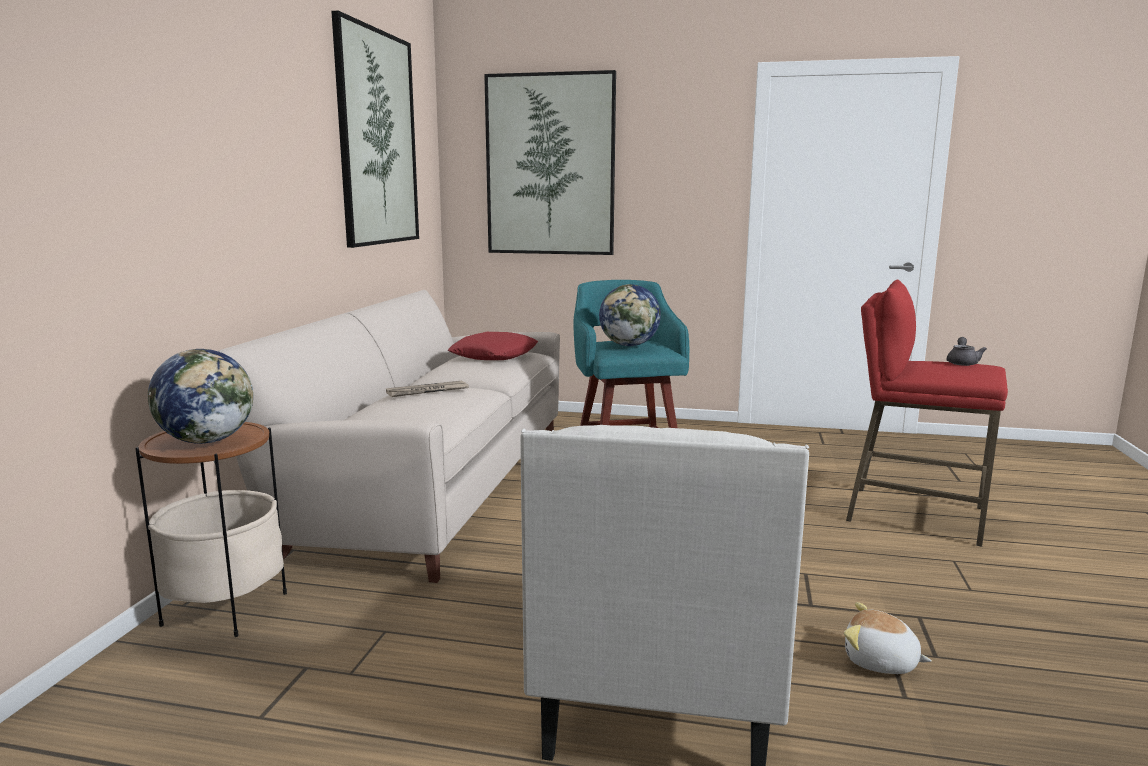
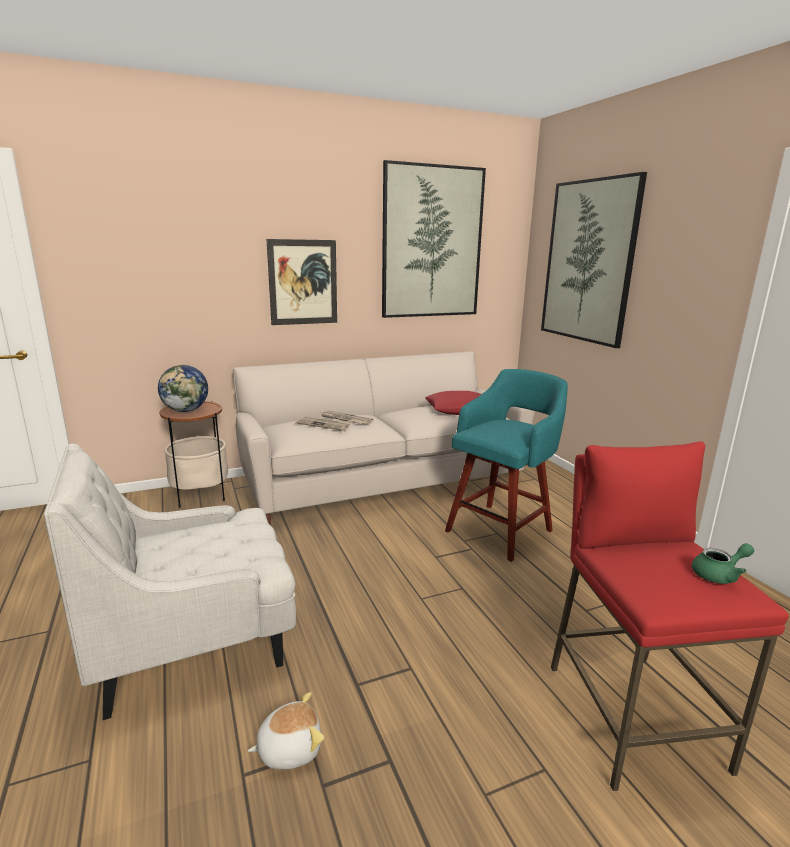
camera: 55 degrees right, 5 degrees up
(272, 192) = (303, 282): none -> picture
(425, 401) = (324, 424): none -> newspaper
(629, 345) = (498, 429): globe -> none
(880, 662) = (289, 748): plush toy -> plush toy turned 75 degrees clockwise
(962, 362) = (719, 575): grey teapot -> green teapot

